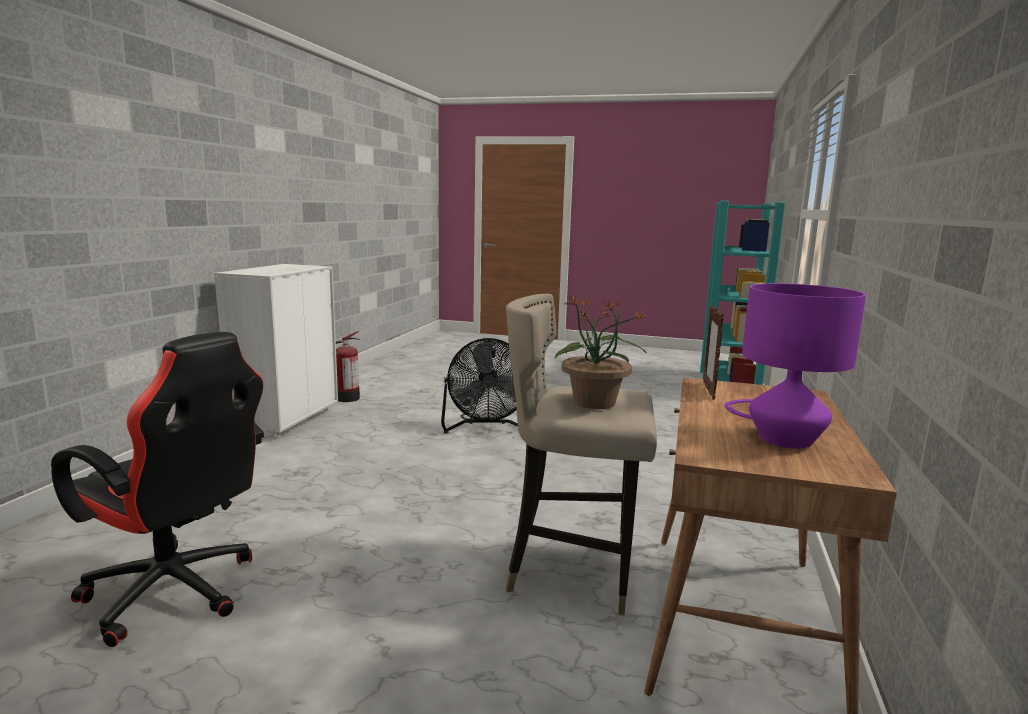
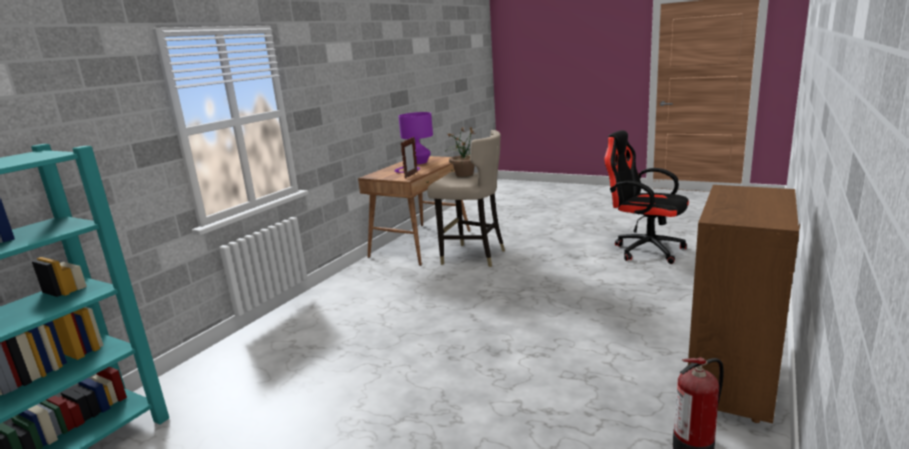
camera: 165 degrees left, 5 degrees up
(287, 420) = (732, 386): white cabinet -> brown cabinet
(484, 427) = (488, 365): black fan -> none

